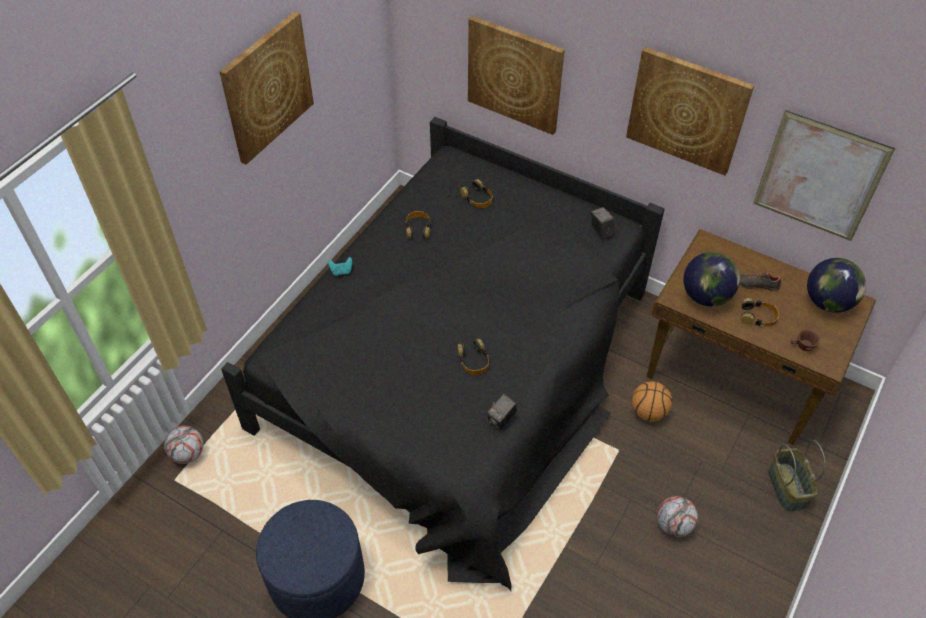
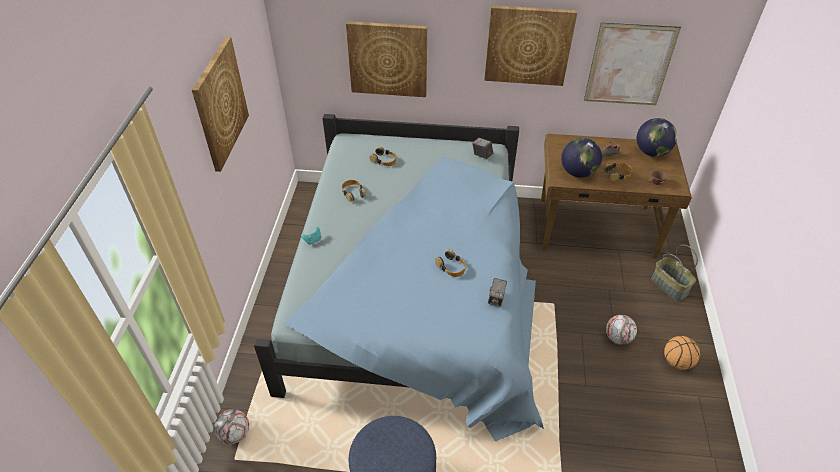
camera: 25 degrees left, 5 degrees down
(459, 371) = (415, 292): black bed -> blue bed
(648, 411) = (557, 271): basketball -> basketball (676, 361)

